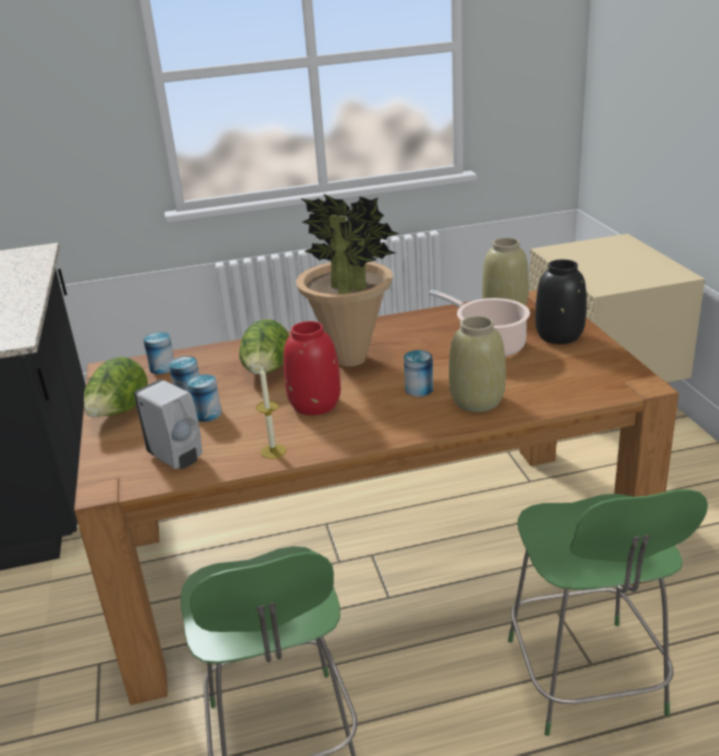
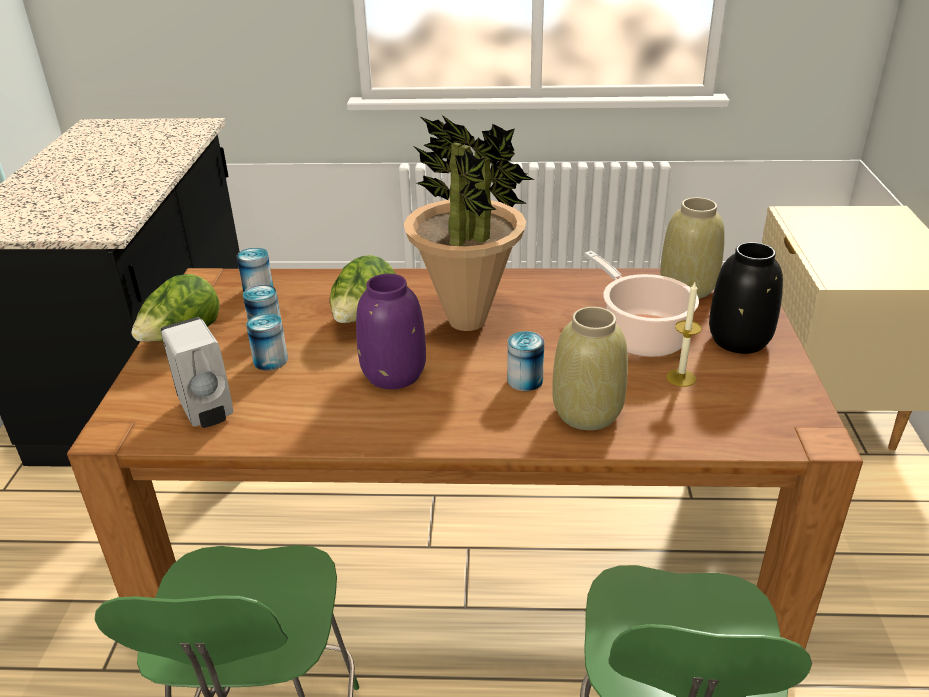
camera: 15 degrees right, 5 degrees up
(273, 451) = (313, 428): candle -> candle (681, 378)
(315, 404) = (395, 374): red vase -> purple vase

